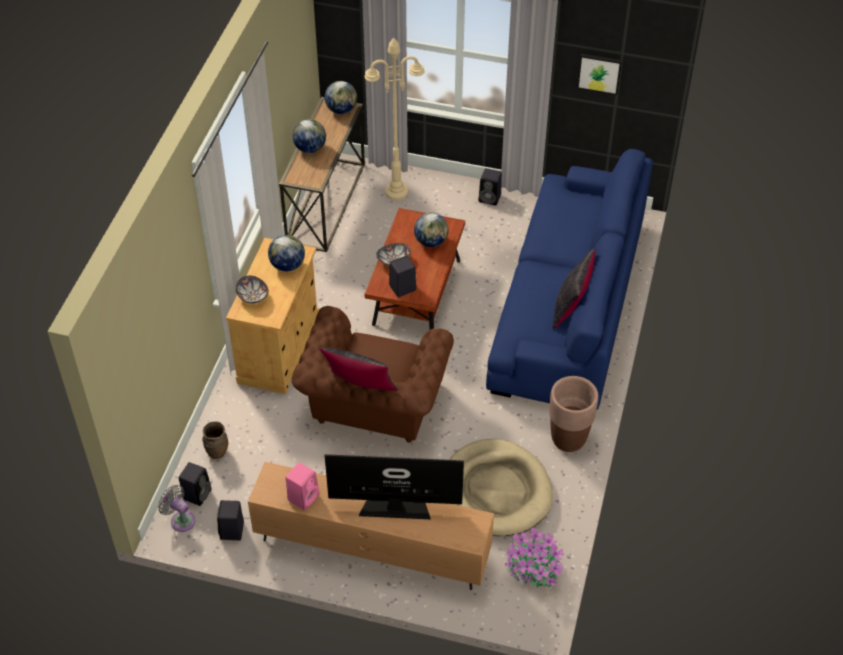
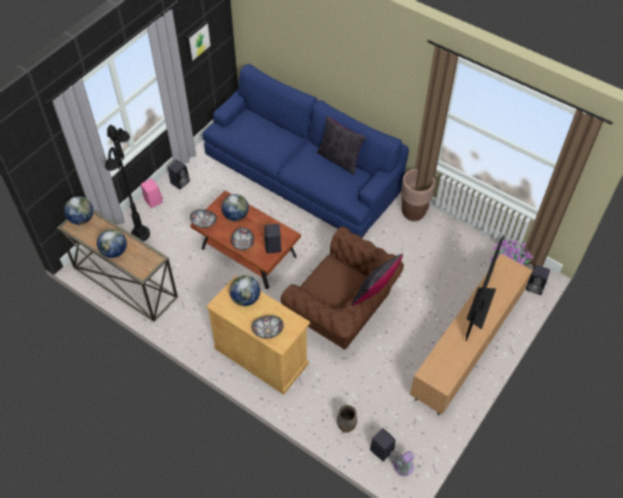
camera: 70 degrees left, 5 degrees up
(232, 531) = (424, 434): black speaker -> black speaker (535, 287)
(303, 496) = (454, 358): pink speaker -> pink speaker (153, 200)
(397, 192) = (140, 234): beige floor lamp -> black floor lamp
(406, 218) = (204, 223): none -> bowl
(497, 491) = (441, 263): beige dog bed -> none

